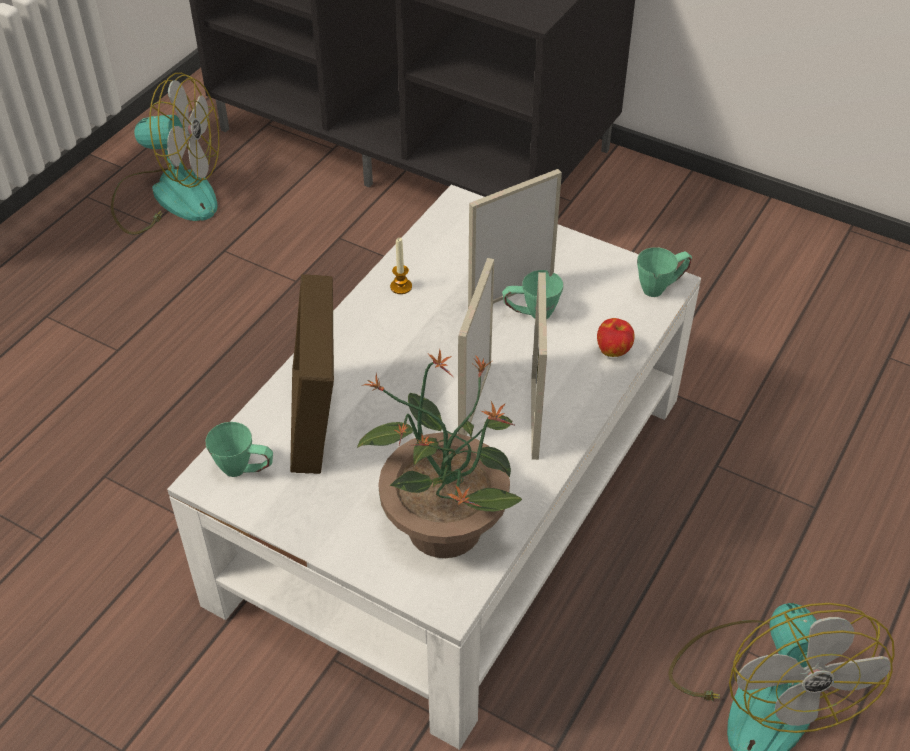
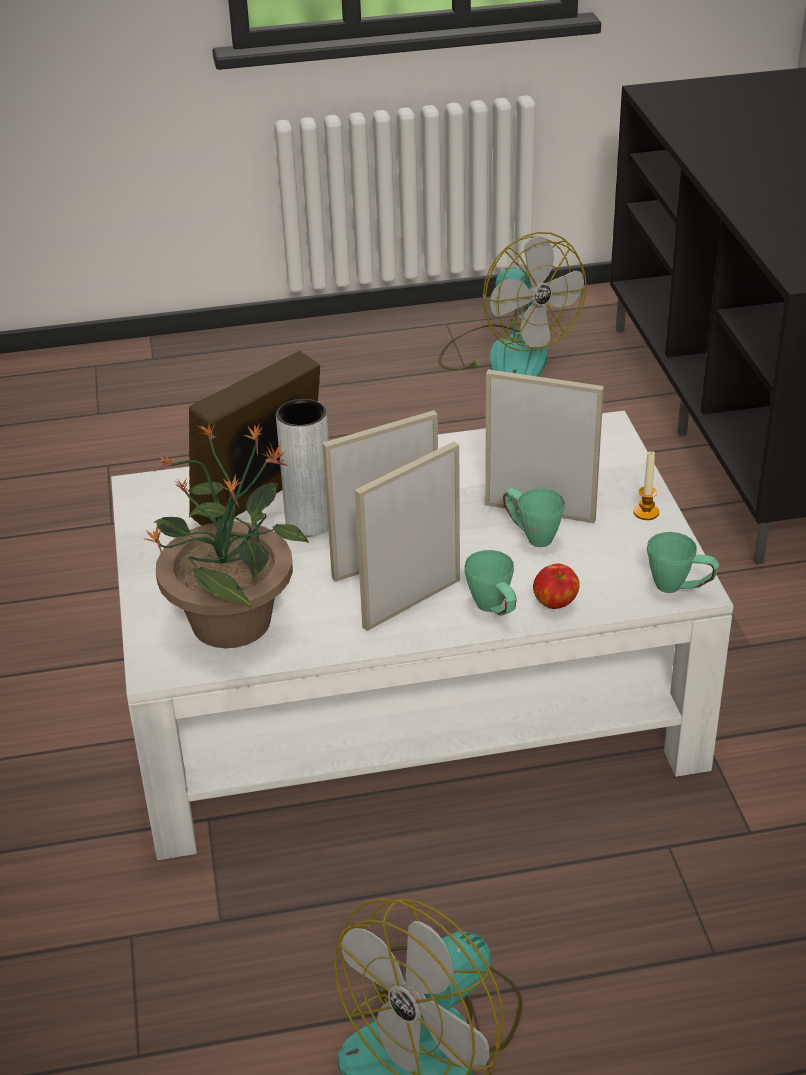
camera: 50 degrees right, 10 degrees down
(245, 470) = (169, 497): green mug -> green mug (494, 610)
(379, 411) = (309, 522): none -> grey vase
(401, 287) = (461, 455): candle -> candle (646, 512)

